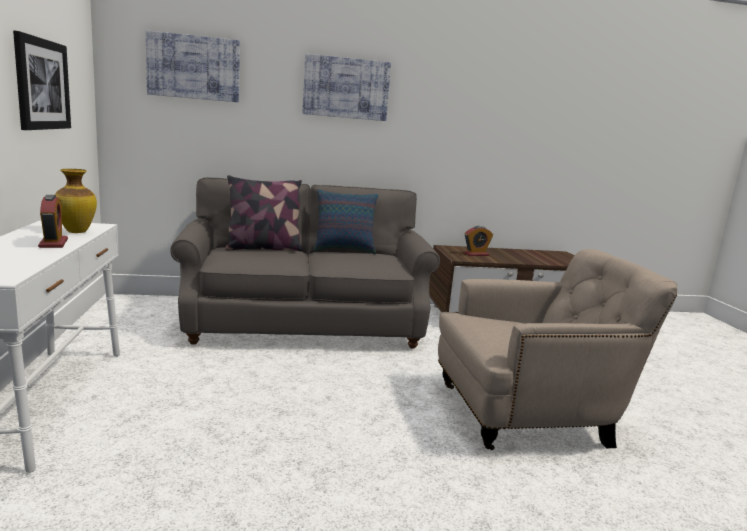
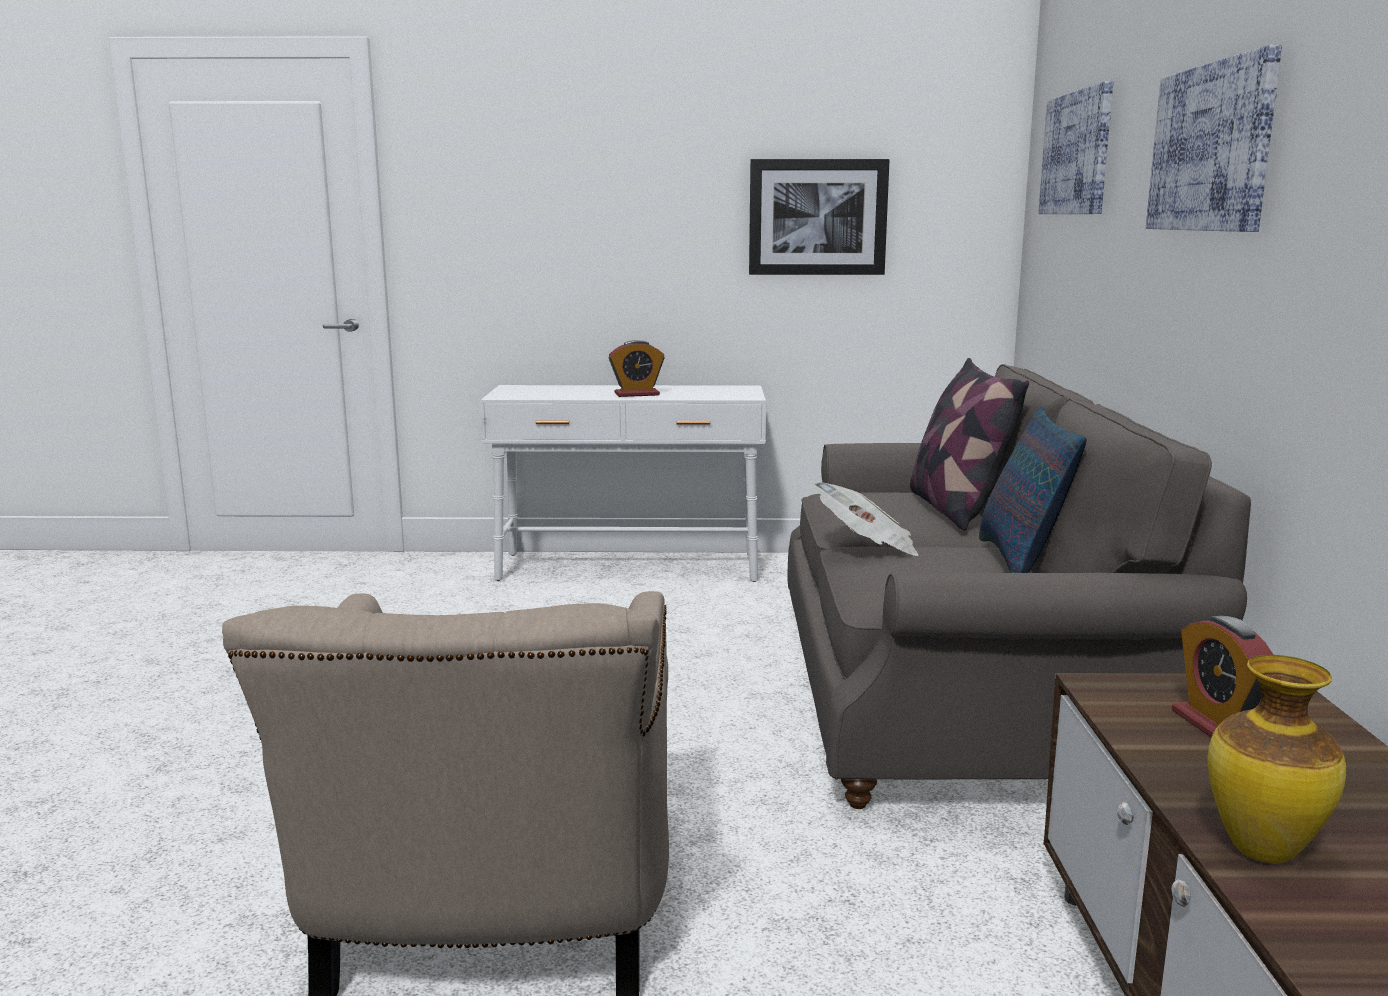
camera: 100 degrees right, 0 degrees up
(76, 232) = (700, 394): vase -> vase (1260, 850)
(329, 264) = (866, 546): none -> newspaper

